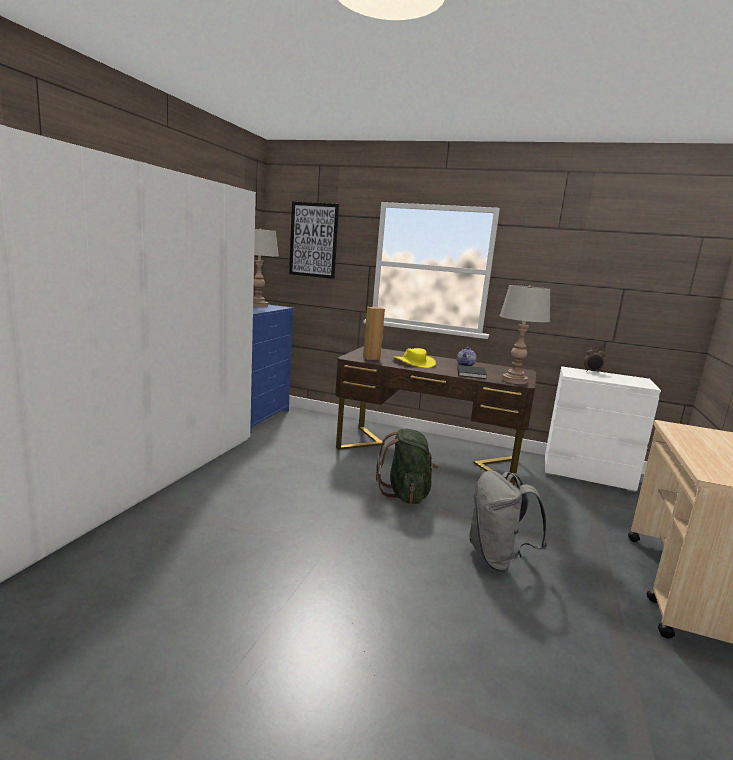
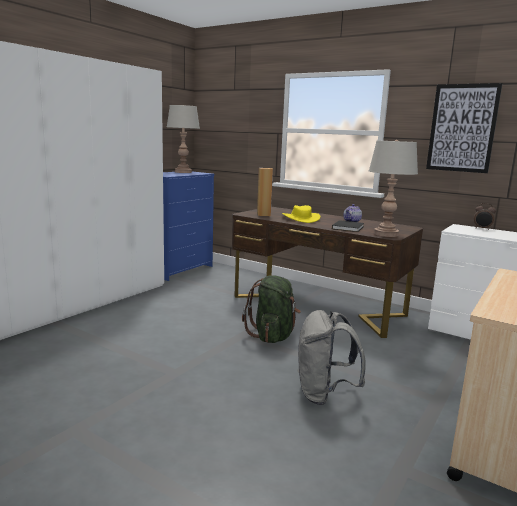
camera: 15 degrees right, 0 degrees up
(313, 240) = (231, 113): picture -> picture (462, 128)

